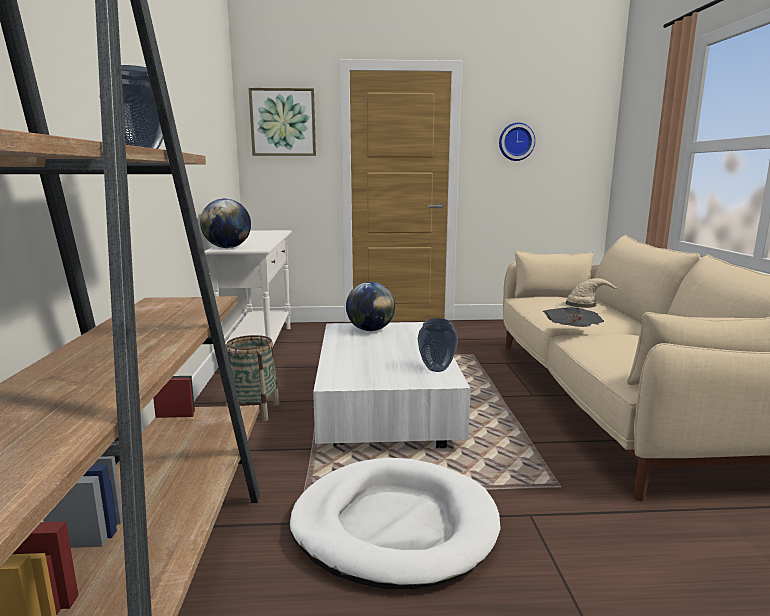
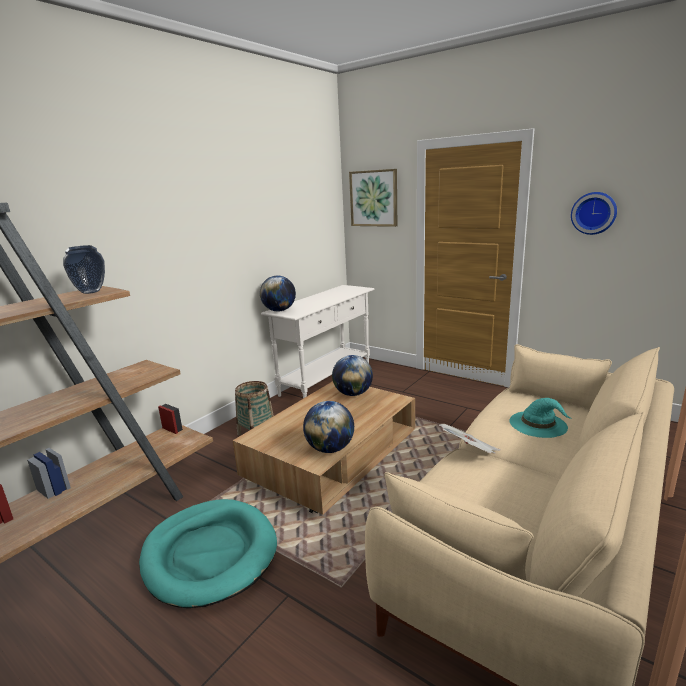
camera: 40 degrees right, 5 degrees up
(385, 406) = (333, 459): white coffee table -> brown coffee table
(394, 526) = (210, 554): white dog bed -> turquoise dog bed
(437, 369) = (330, 449): vase -> globe
(581, 307) = (538, 424): beige hat -> turquoise hat

